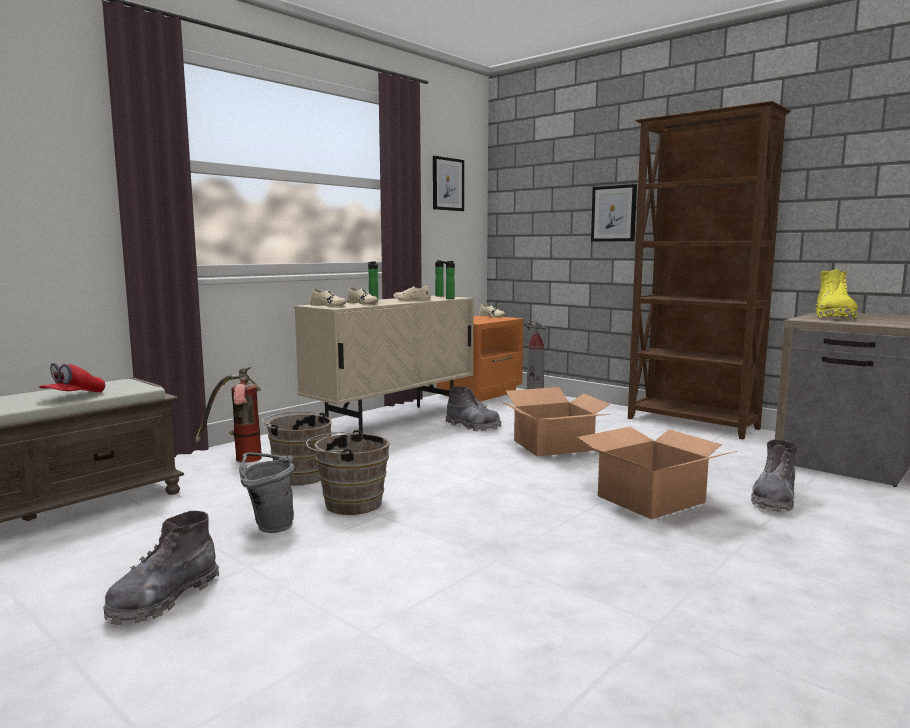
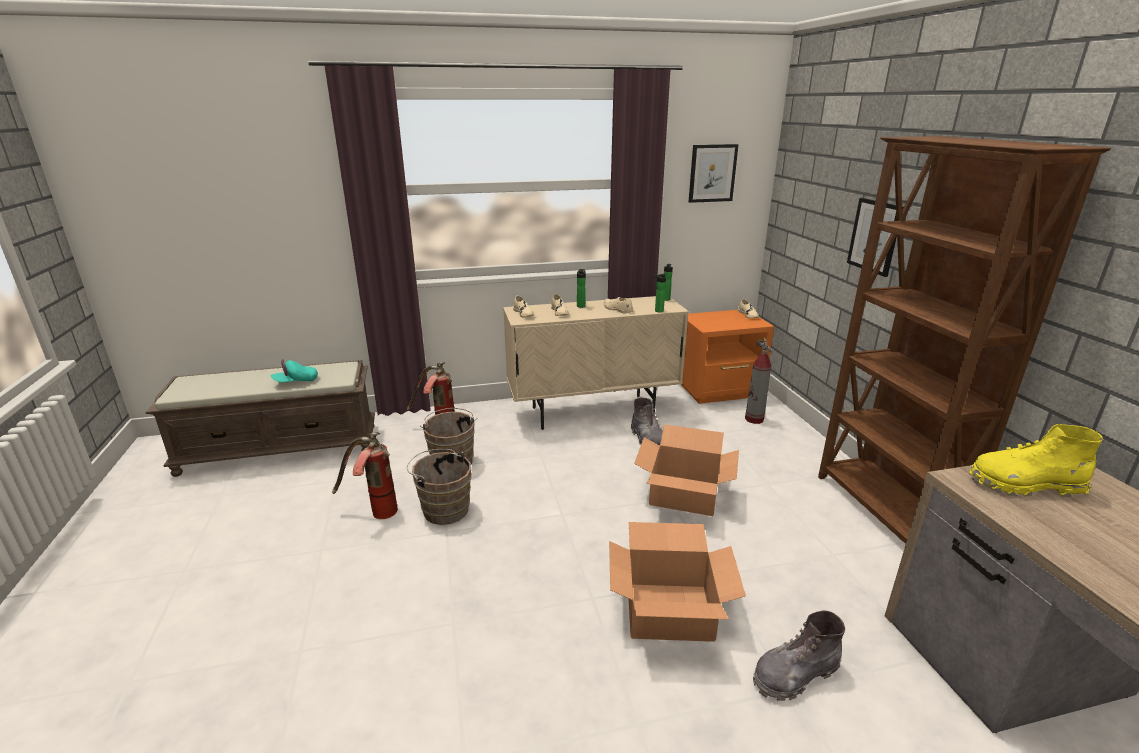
camera: 35 degrees right, 15 degrees up
(74, 396) = (296, 382): red cap -> turquoise cap
(163, 599) = (255, 559): grey boot -> none
(269, 526) = (374, 513): grey bucket -> fire extinguisher
(833, 317) = (1024, 485): yellow boot -> yellow boot turned 45 degrees clockwise

